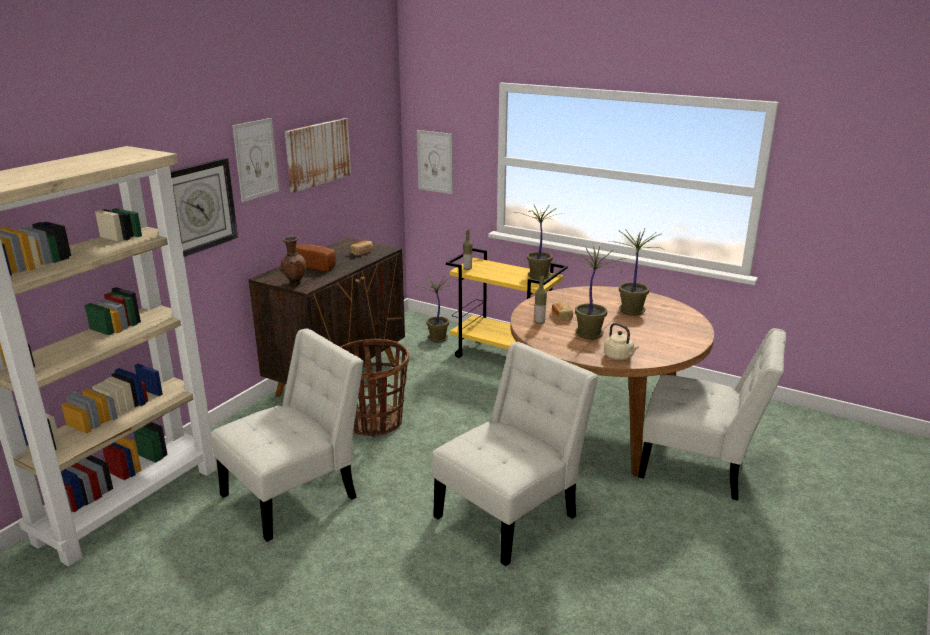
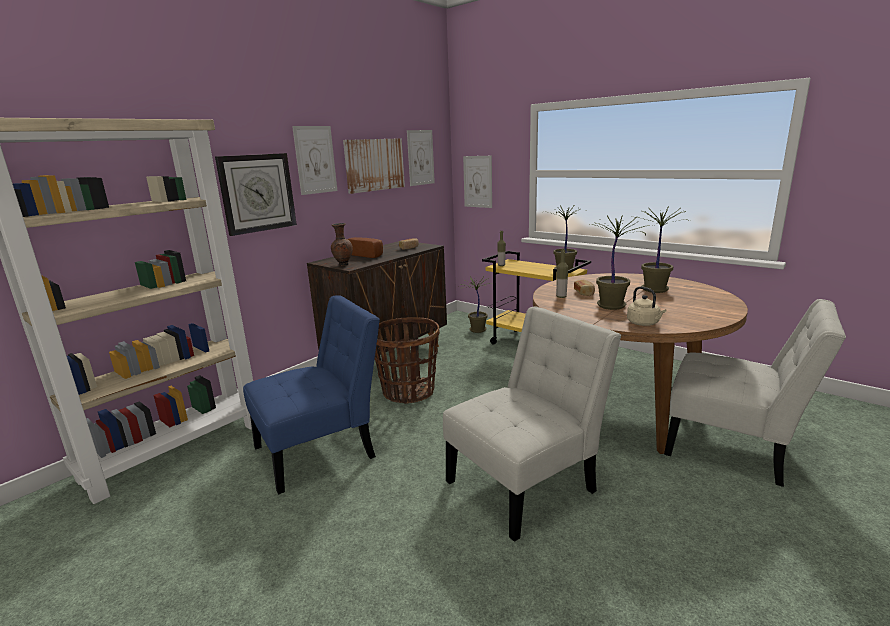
camera: 10 degrees right, 5 degrees down
(296, 493) = (321, 449): white chair -> blue chair
(367, 136) = (420, 157): none -> picture

